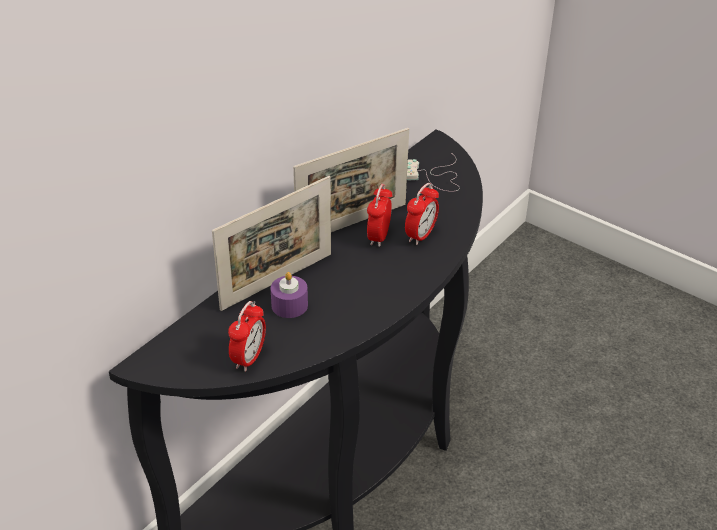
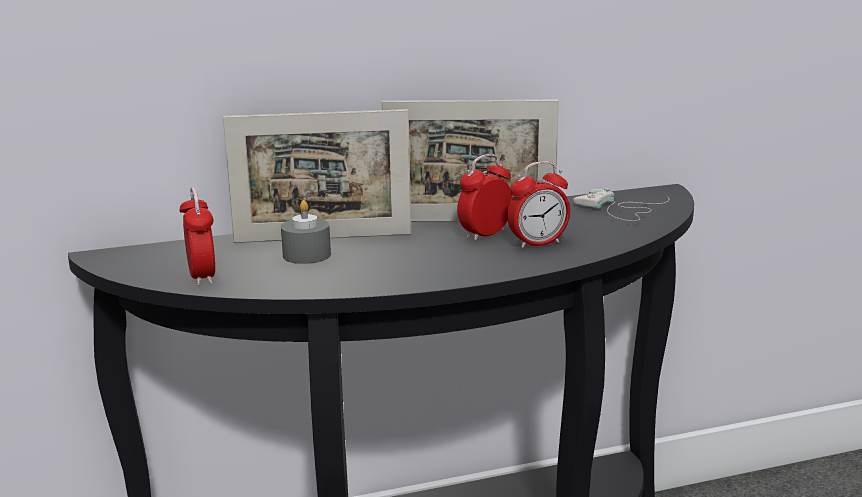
camera: 35 degrees right, 20 degrees down
(249, 358) = (202, 277): alarm clock -> alarm clock turned 75 degrees counterclockwise
(289, 305) = (306, 255): purple candle -> grey candle

